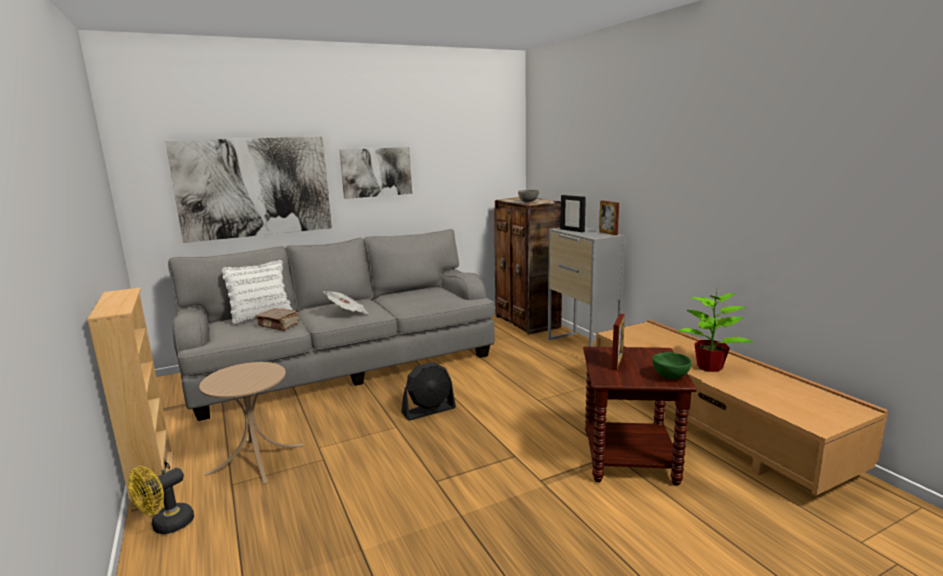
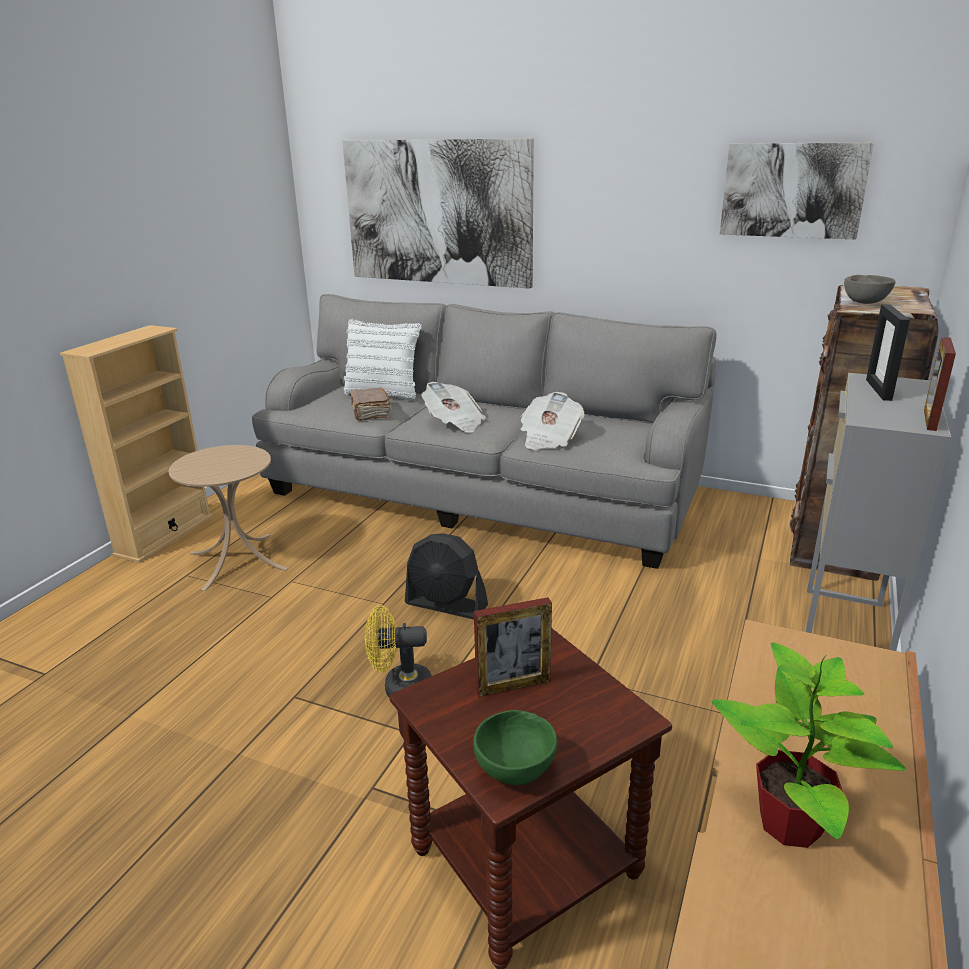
camera: 50 degrees right, 10 degrees up
(167, 526) = (103, 584): yellow fan -> yellow fan (400, 688)
(376, 172) = (614, 205): picture -> picture (792, 190)
(411, 304) = (549, 438): none -> newspaper

